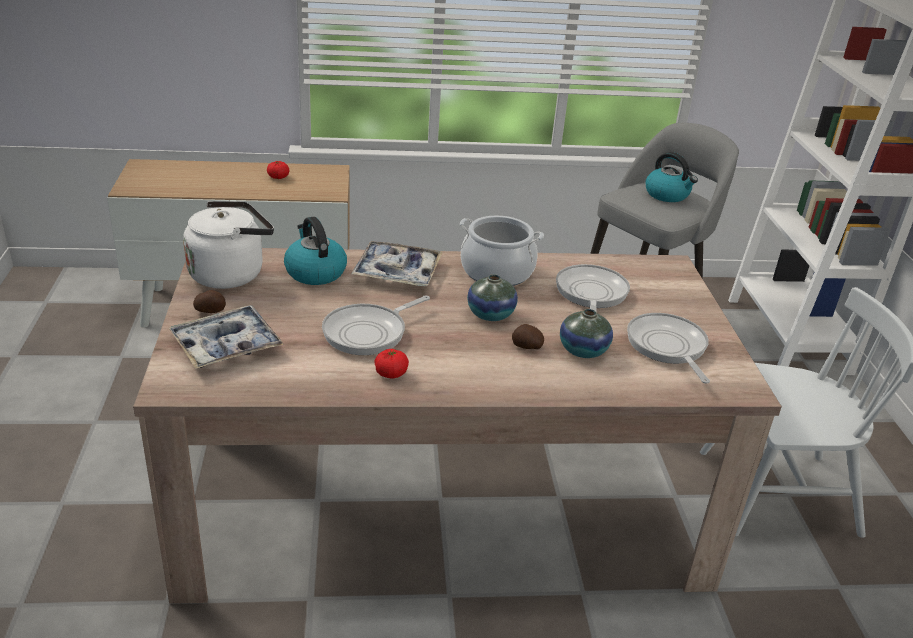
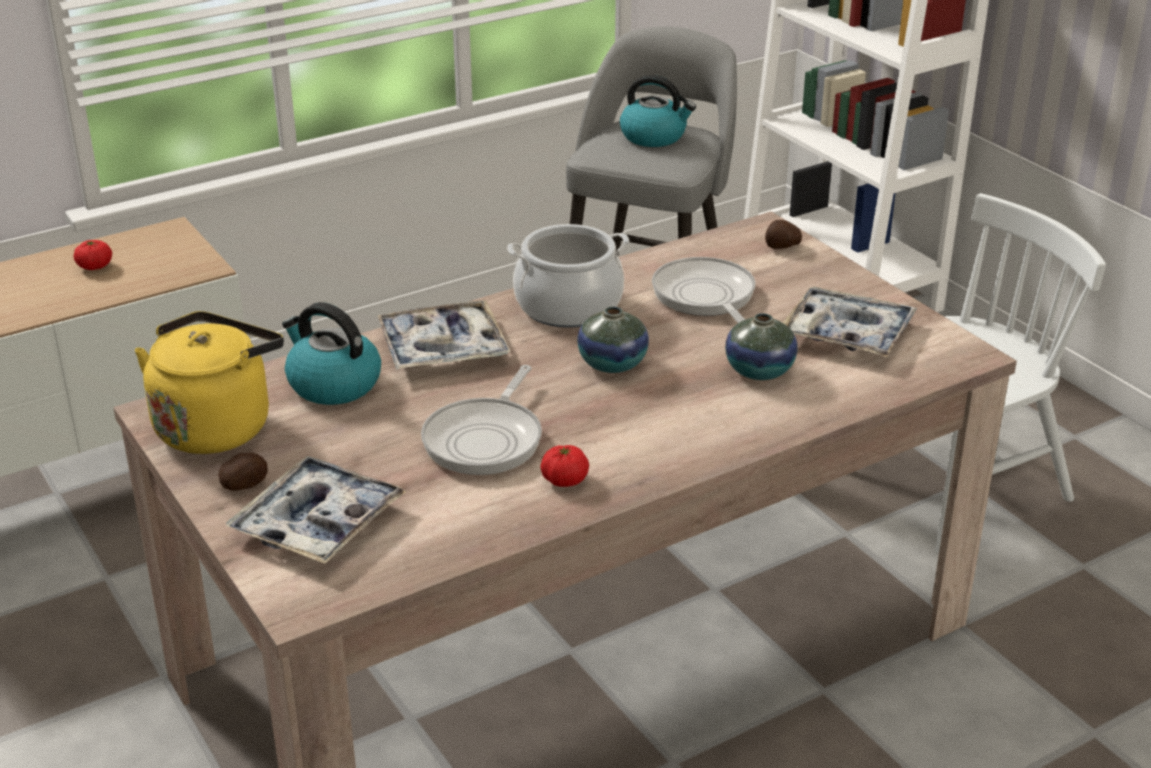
camera: 25 degrees left, 0 degrees up
(230, 273) = (217, 425): white kettle -> yellow kettle
(526, 347) = (692, 389): potato -> potato (781, 247)
(667, 347) = (846, 334): frying pan -> tray

